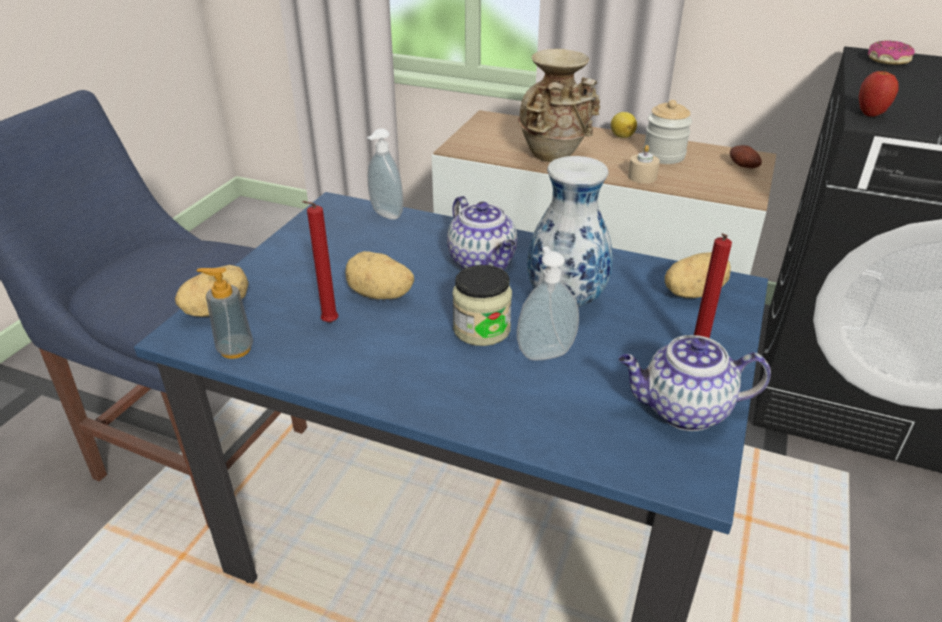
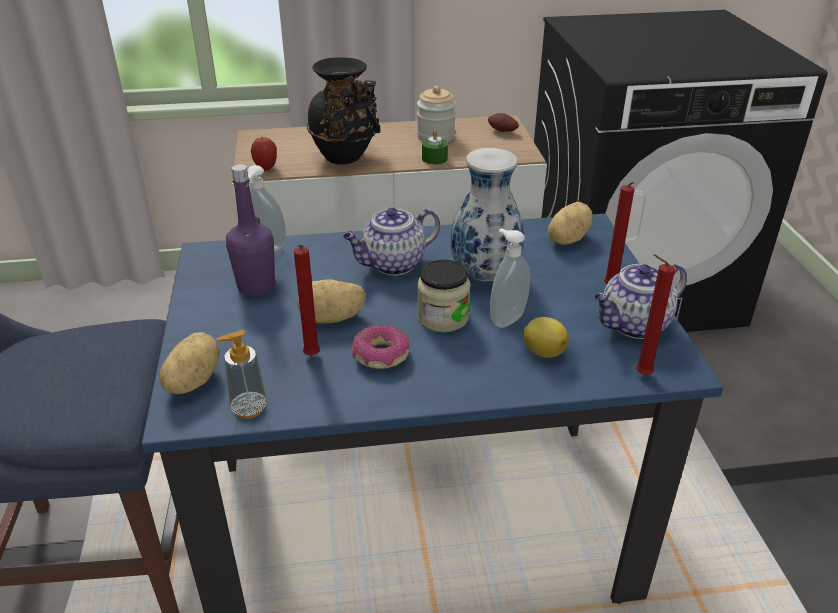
camera: 30 degrees left, 0 degrees up
(345, 246) = (256, 287): none -> purple bottle
(483, 263) = (392, 264): teapot -> teapot turned 120 degrees clockwise
(554, 155) = (346, 157): beige vase -> black vase
(622, 136) = (387, 126): lemon -> lemon (543, 351)
(638, 467) = (640, 374): none -> red candle
(642, 177) = (434, 158): beige candle -> green candle
(870, 114) = (613, 69): apple -> apple (266, 168)
(887, 60) = (583, 24): donut -> donut (380, 355)

